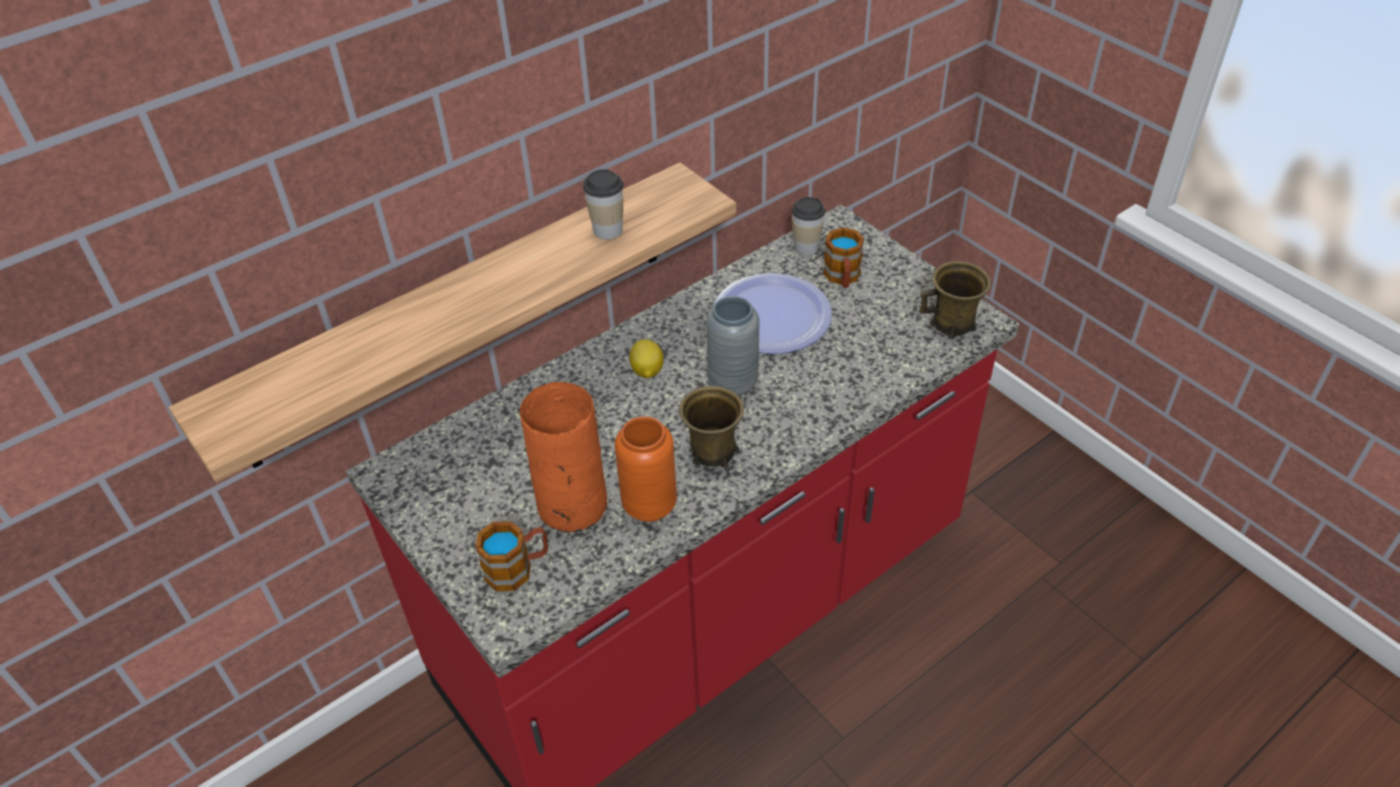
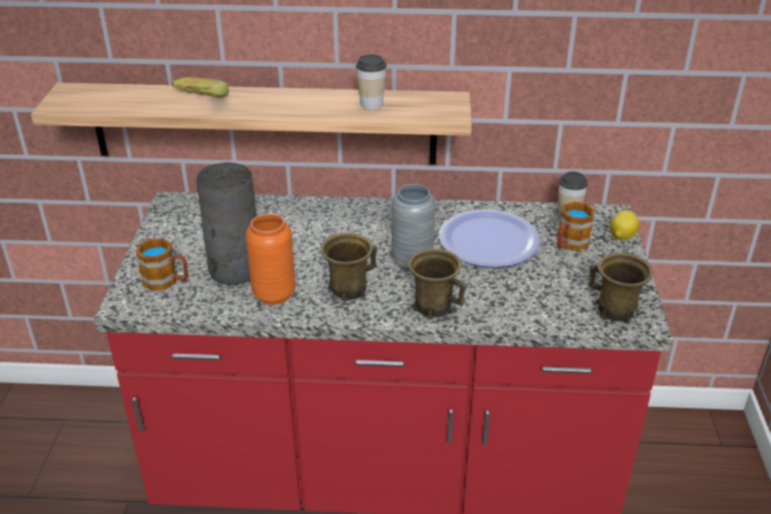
camera: 40 degrees right, 10 degrees down
(413, 338) = (195, 105): none -> banana
(571, 506) = (233, 269): orange vase -> grey vase
(647, 371) = (369, 229): lemon -> lemon (621, 237)
(809, 417) = (433, 306): none -> brown mug

